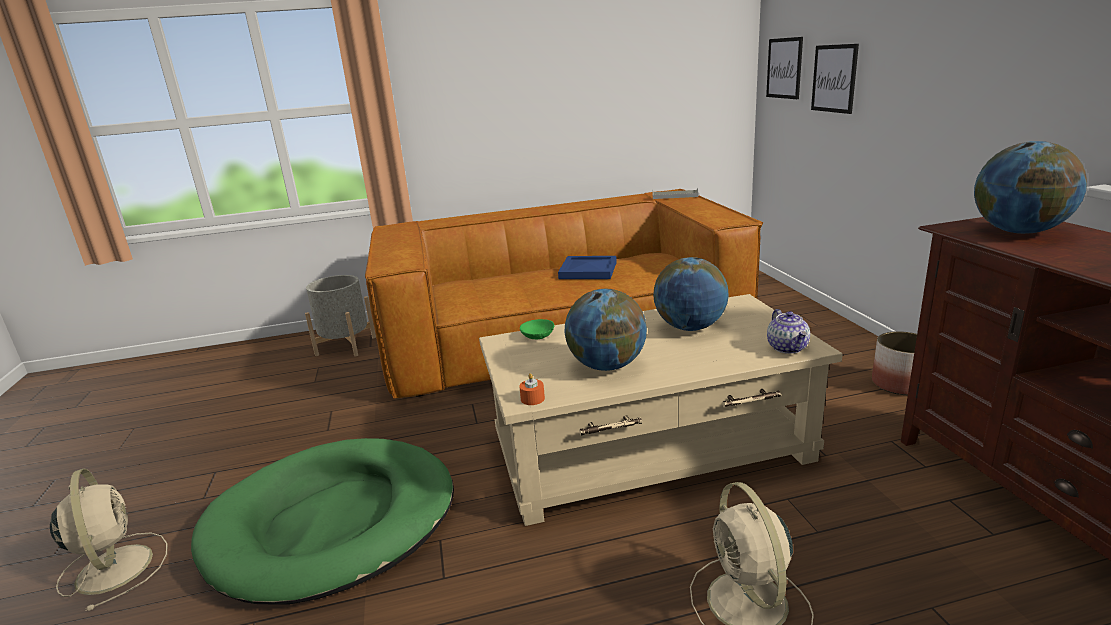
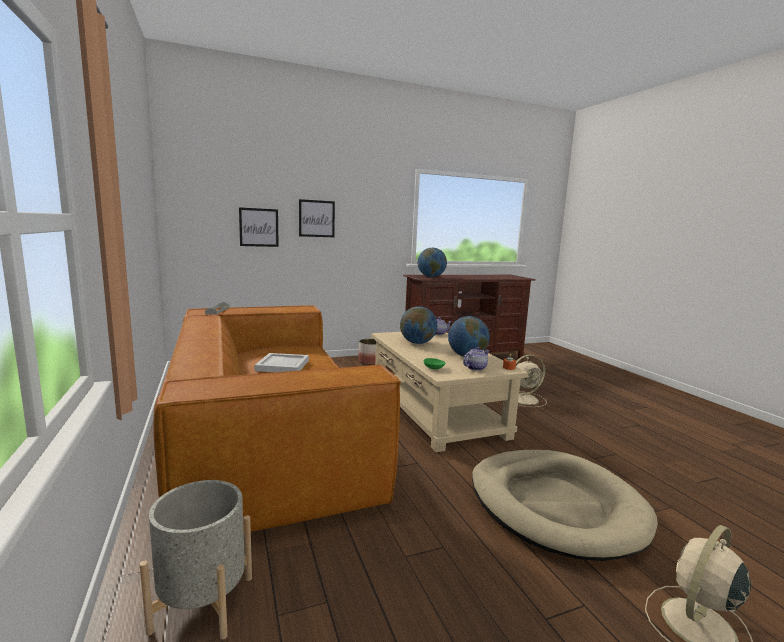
camera: 100 degrees left, 10 degrees down
(333, 522) = (555, 505): green dog bed -> beige dog bed
(534, 367) = (475, 368): none -> teapot
(587, 270) = (282, 365): blue tray -> white tray
(784, 68) = (201, 219): picture -> picture (316, 218)

